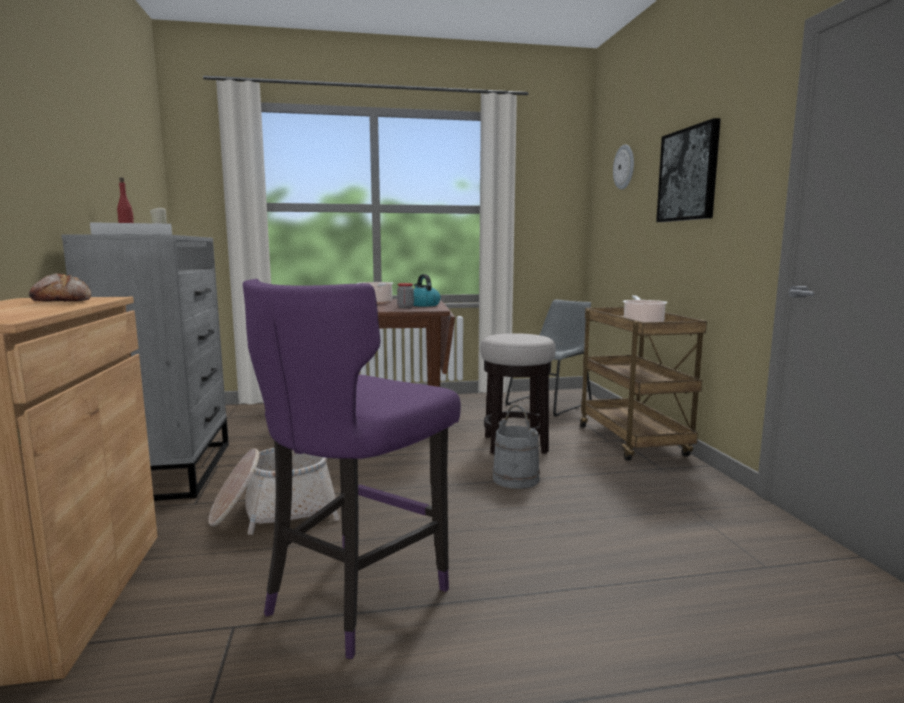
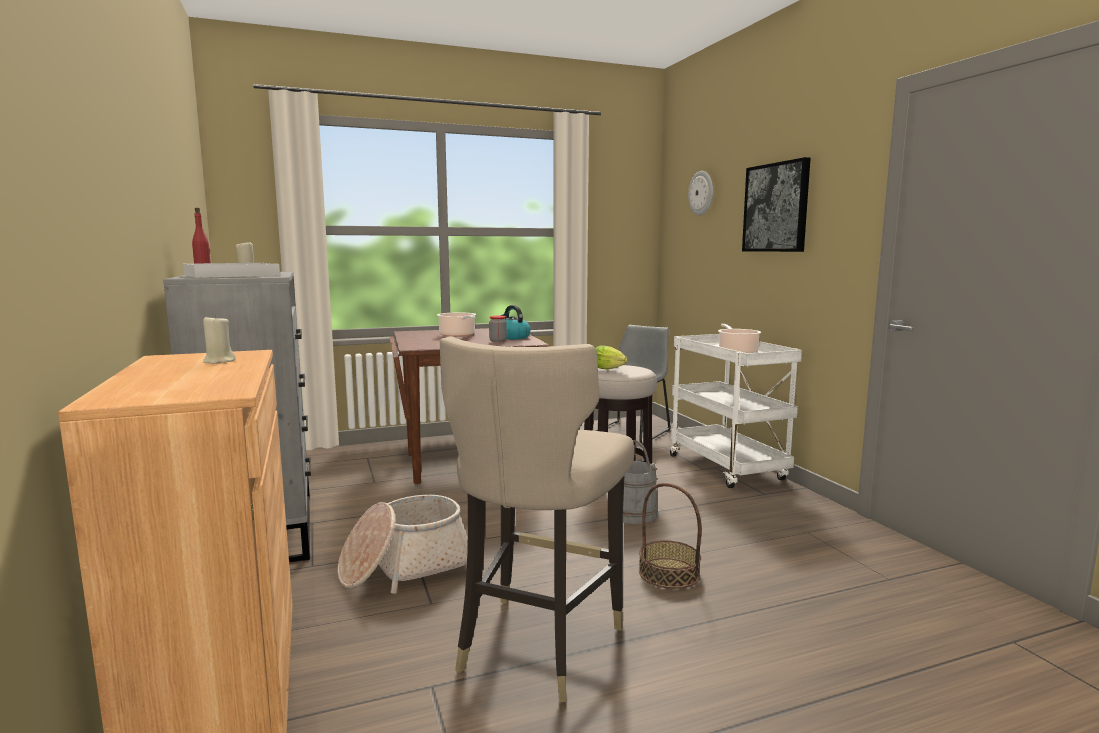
camera: 10 degrees left, 0 degrees up
(63, 302) = (219, 361): bread -> beige candle
(356, 596) = (537, 643): purple stool -> beige stool
(508, 336) = (609, 369): none -> lettuce
(524, 539) = (669, 573): none -> basket
(634, 442) = (728, 468): brown cart -> white cart

